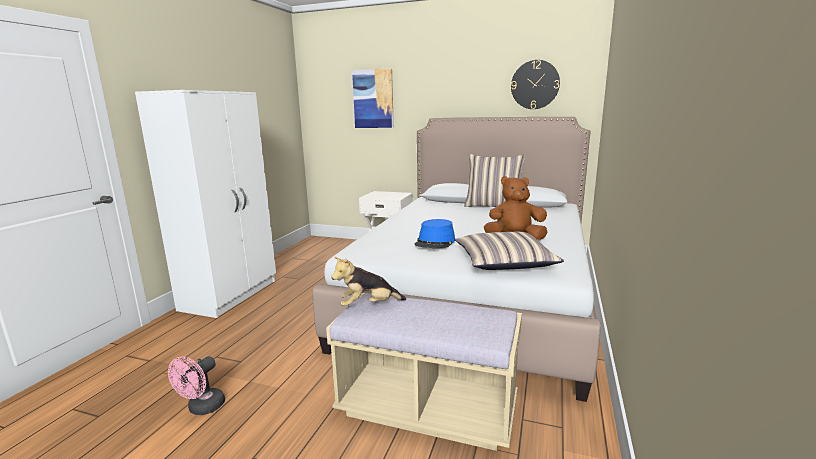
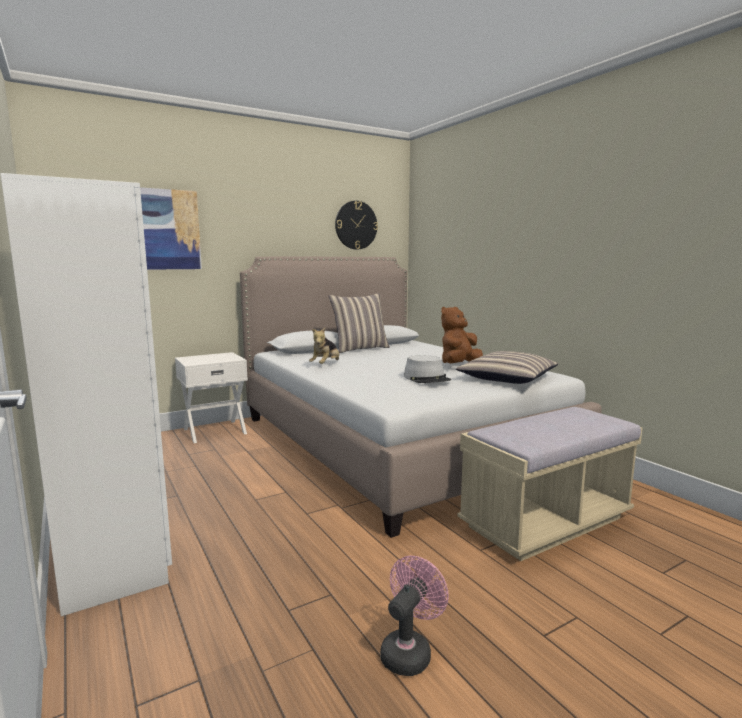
camera: 50 degrees left, 5 degrees down
(202, 408) = (409, 651): pink fan -> pink fan turned 120 degrees counterclockwise
(368, 306) = (509, 435): plush toy -> plush toy (325, 365)
(435, 242) = (427, 378): blue hat -> grey hat

